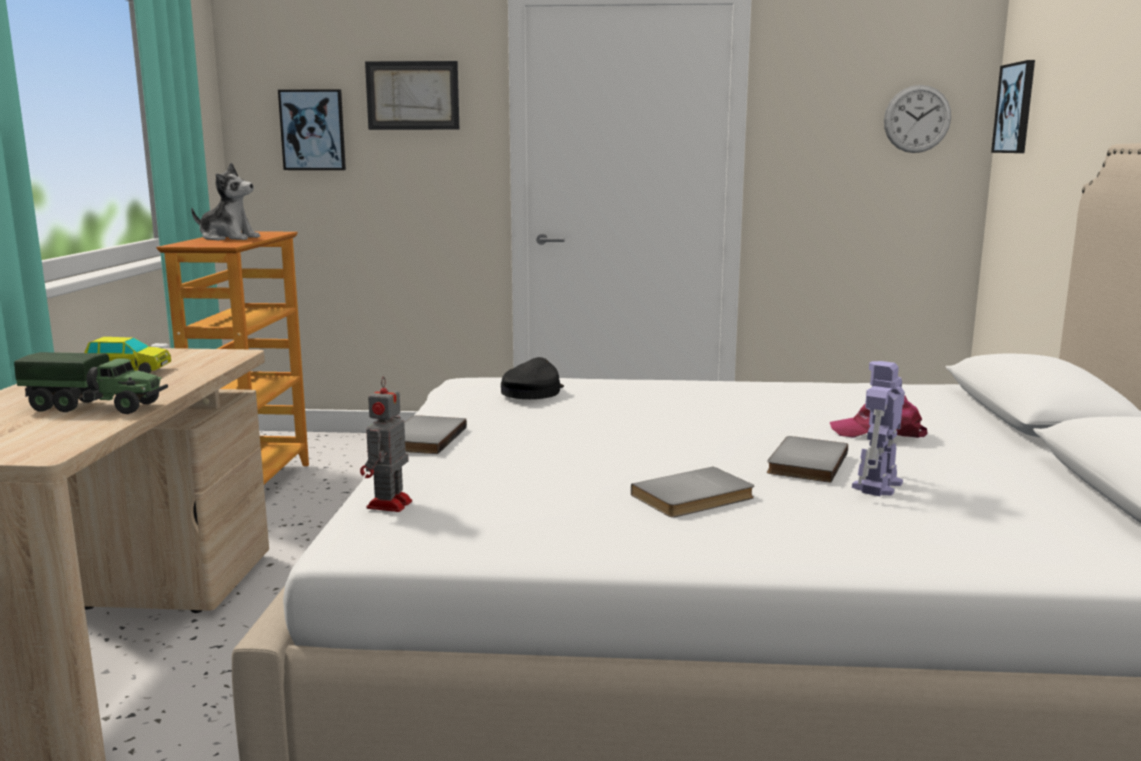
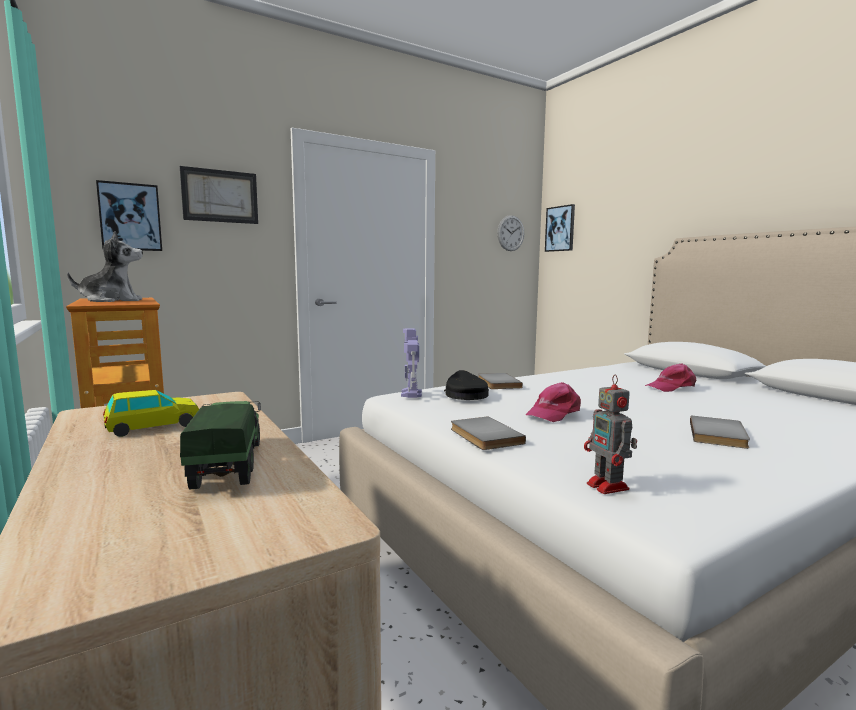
camera: 35 degrees left, 5 degrees down
(97, 407) = (229, 463): toy truck -> toy truck turned 75 degrees counterclockwise
(570, 431) = (553, 413): none -> pink cap
(804, 462) = (696, 407): grey book -> grey book (497, 383)
(876, 486) = (751, 411): toy robot -> toy robot (411, 394)

